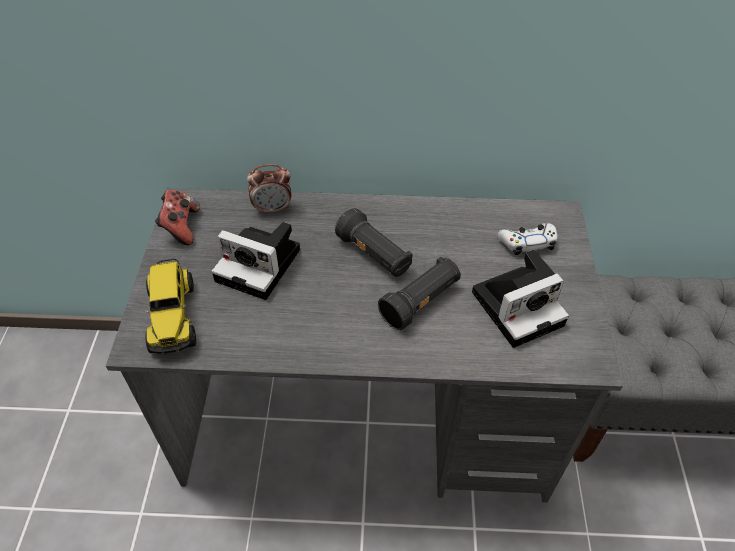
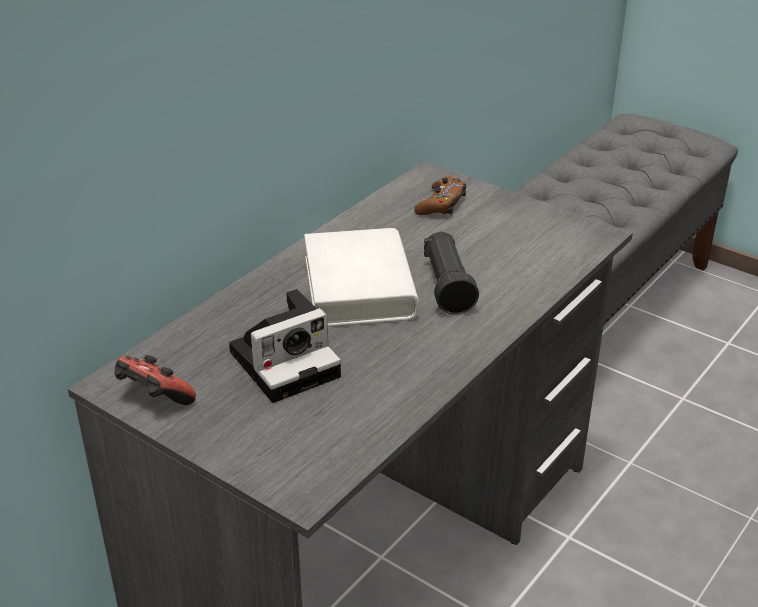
camera: 55 degrees left, 15 degrees down
(173, 316) = (290, 451): toy truck -> none
(272, 208) = (211, 324): alarm clock -> none
(374, 255) = (359, 288): black flashlight -> white book
(519, 306) = (507, 240): camera -> none
(527, 242) = (441, 204): white game controller -> brown game controller

